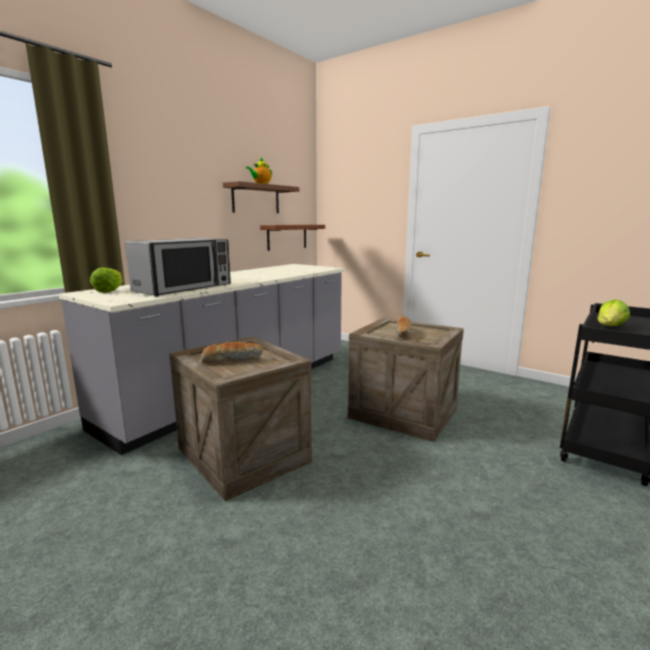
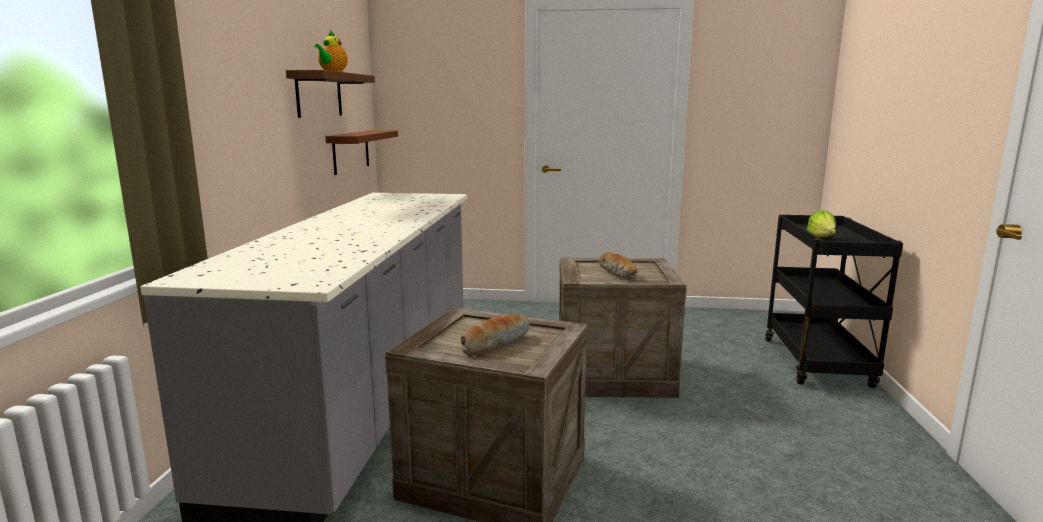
camera: 30 degrees left, 0 degrees up
(109, 291) = (229, 269): lettuce -> none
(184, 288) = (344, 249): microwave -> none

